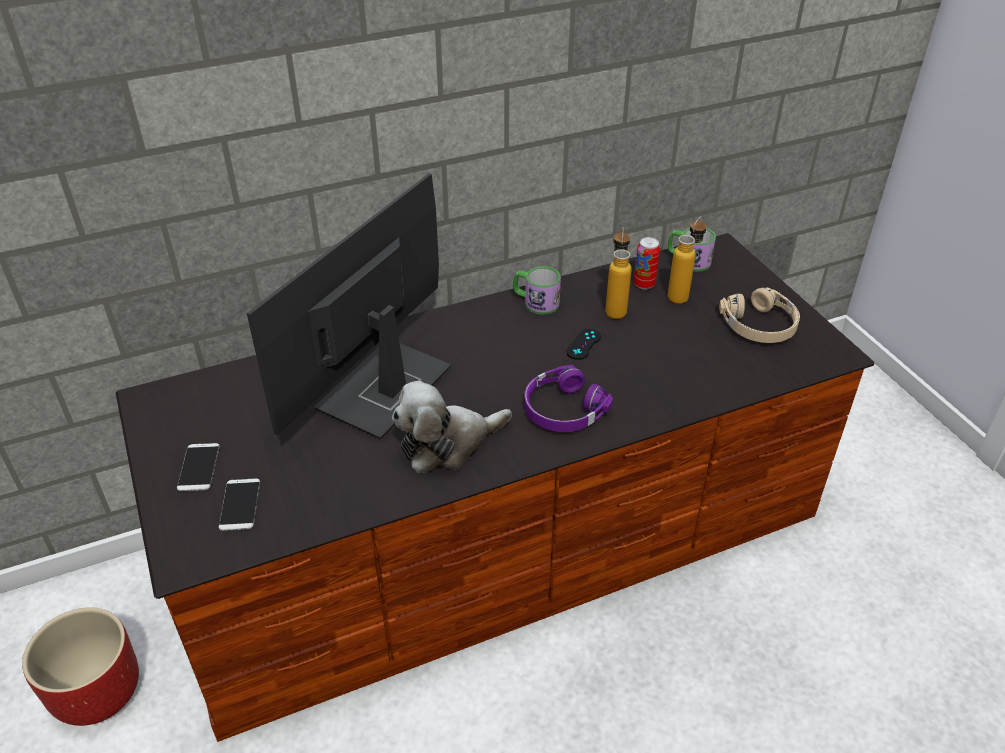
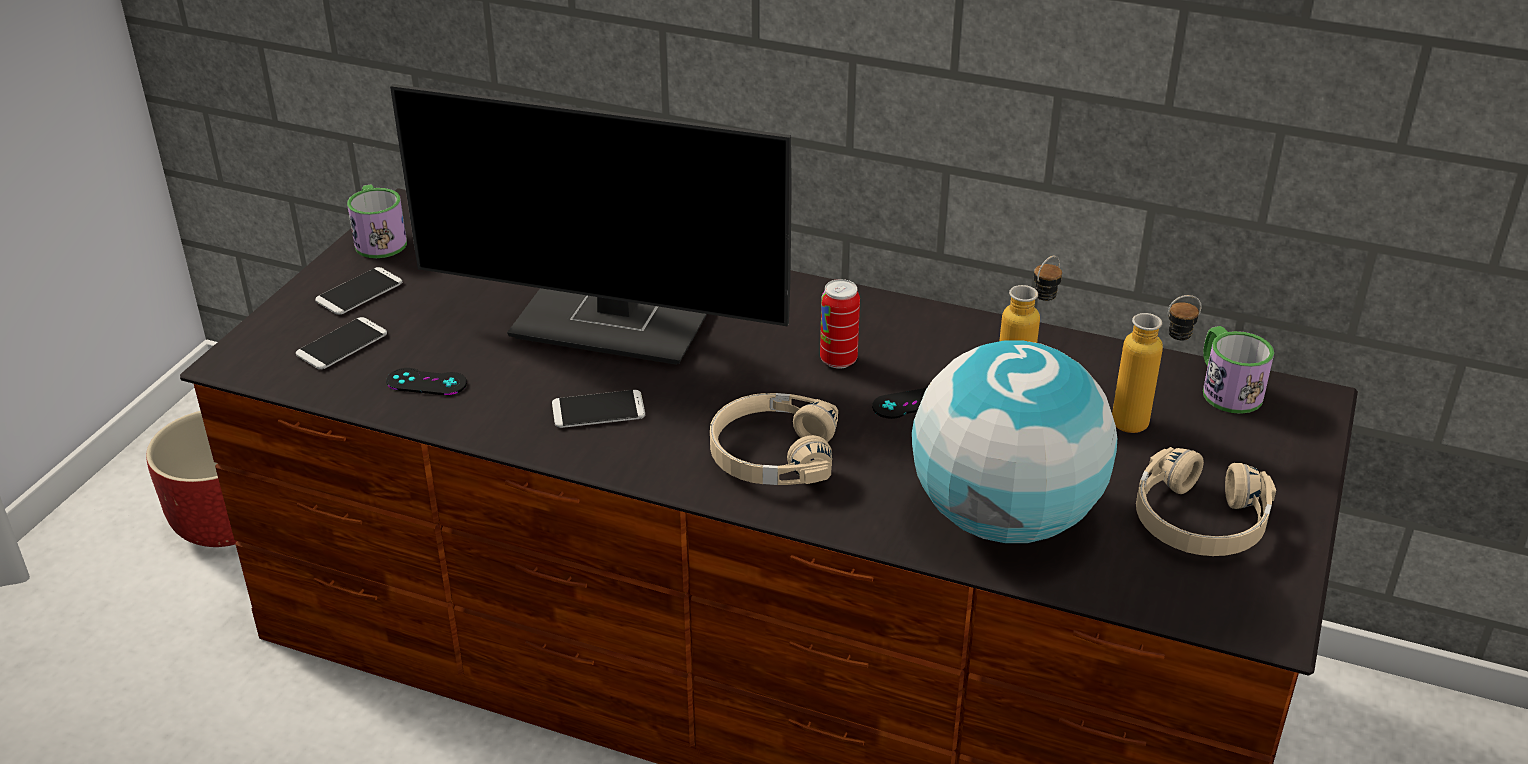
camera: 45 degrees right, 5 degrees down
(329, 492) = (426, 382): none -> black game controller
(383, 391) = (617, 322): monitor -> monitor turned 150 degrees counterclockwise
(447, 444) = (598, 410): plush toy -> phone
(535, 302) = (929, 327): mug -> mug (379, 239)
(562, 410) = (772, 454): purple headphones -> beige headphones
(644, 284) = (1108, 383): can -> can (838, 360)
(695, 373) = (1004, 518): none -> globe

